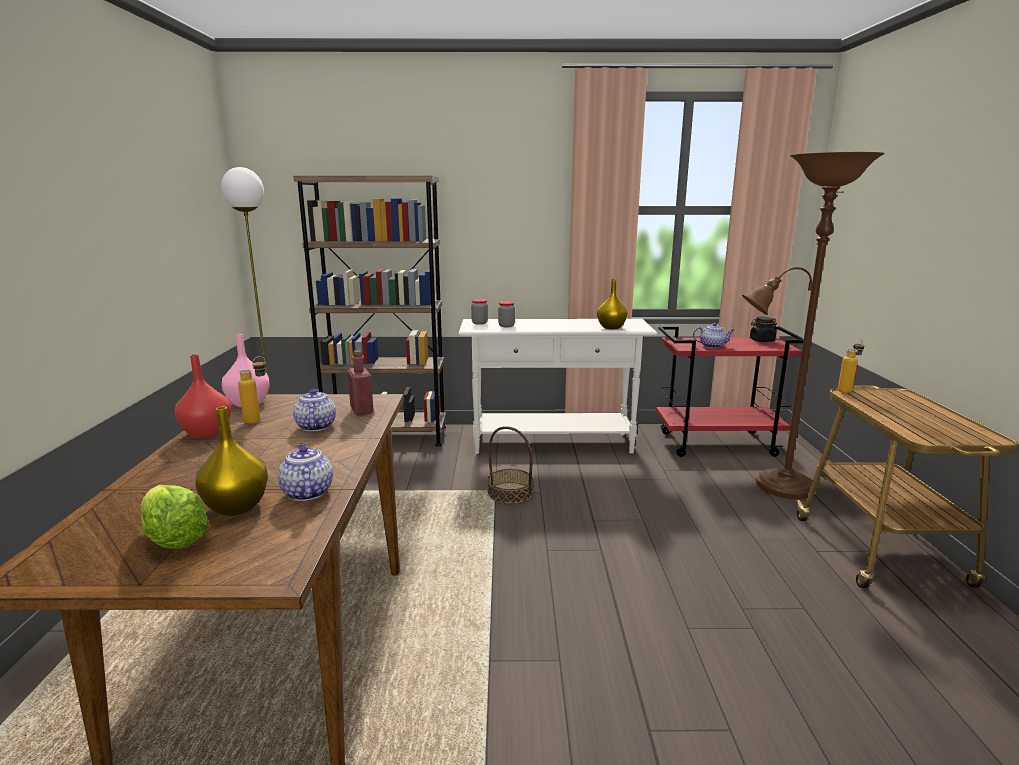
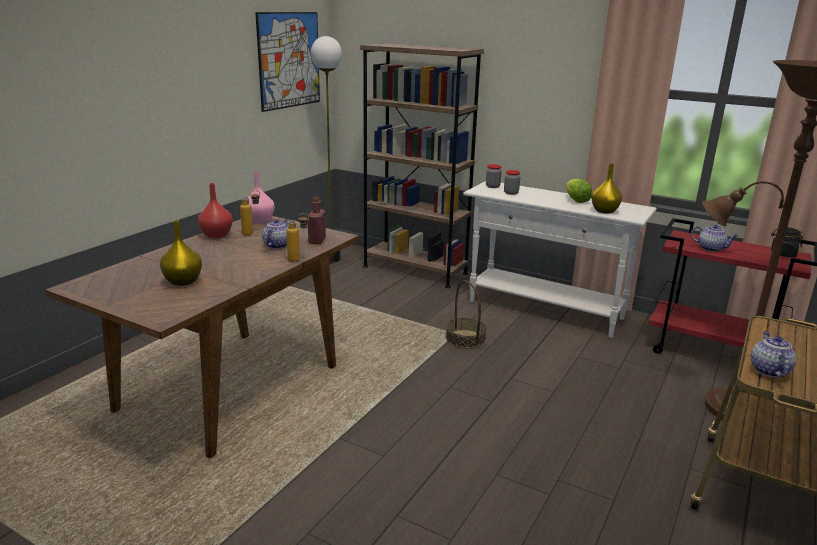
camera: 30 degrees right, 5 degrees up
(175, 539) = (141, 289): lettuce -> lettuce (576, 200)
(192, 199) = (289, 60): none -> picture
(307, 492) = (223, 283): teapot -> teapot (768, 370)
(847, 390) = (770, 321): bottle -> bottle (299, 259)

